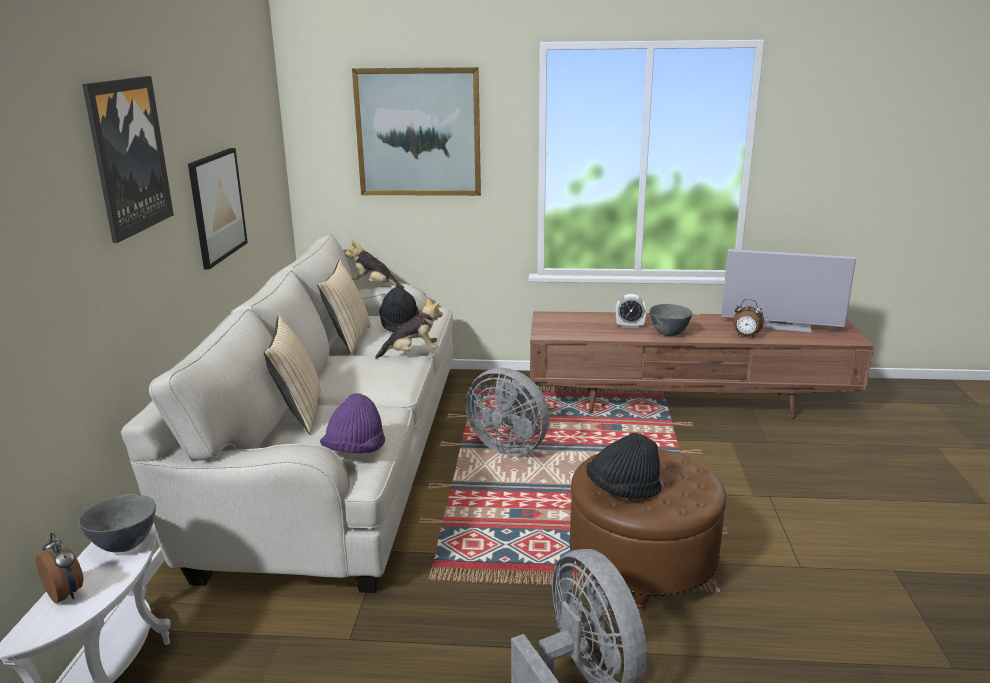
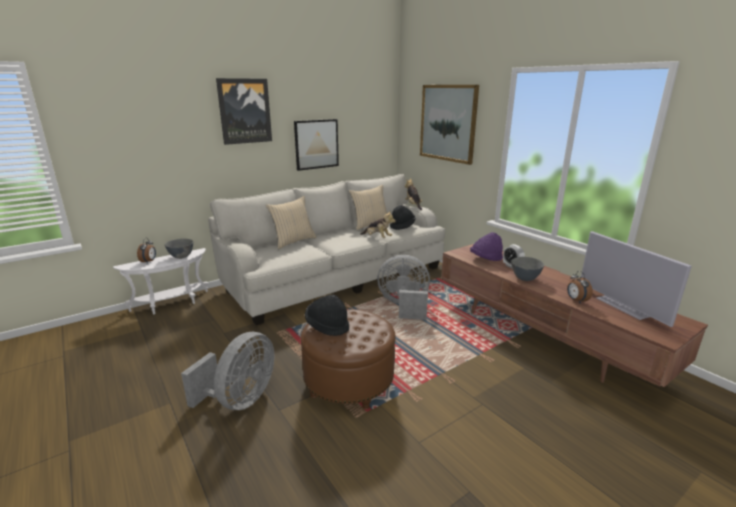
camera: 50 degrees right, 0 degrees up
(355, 451) = (274, 260): purple hat -> purple hat (485, 259)
(510, 446) = (404, 306): grey fan -> grey fan turned 105 degrees clockwise

